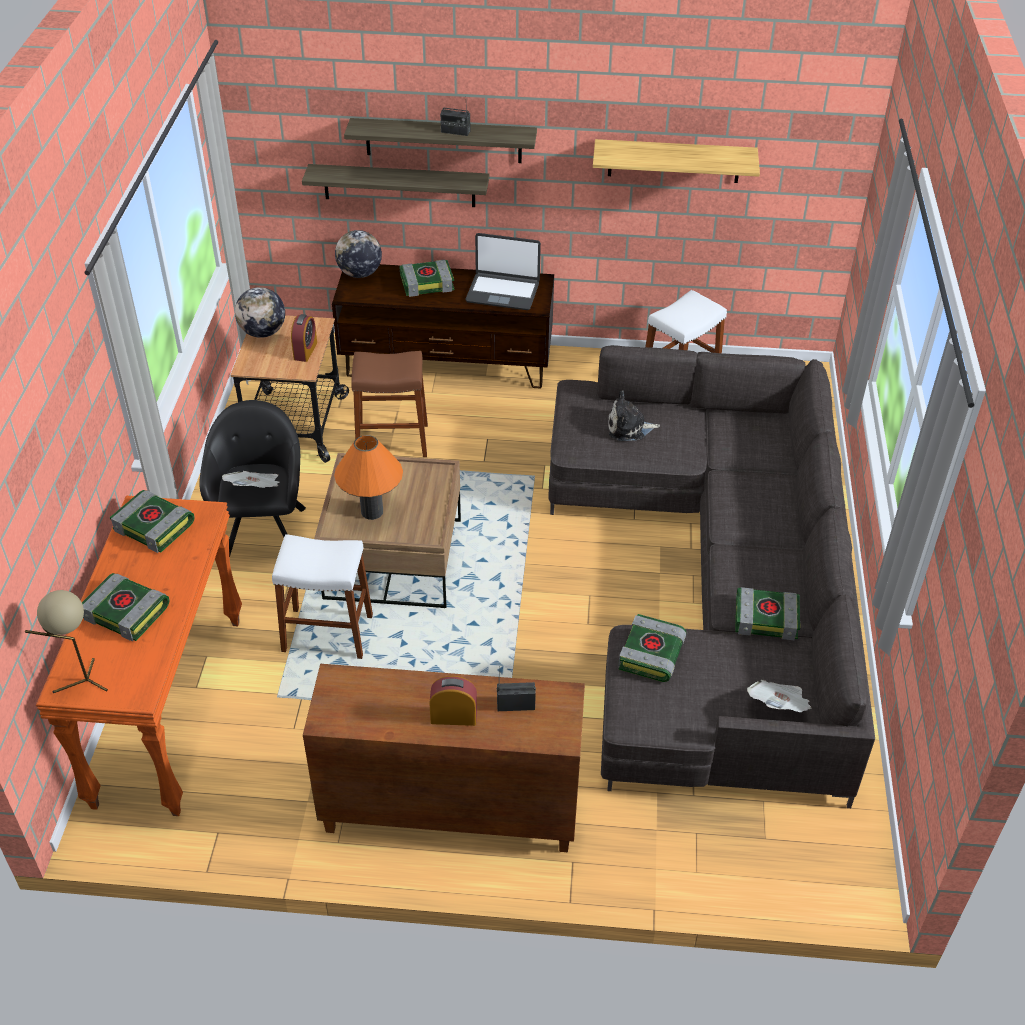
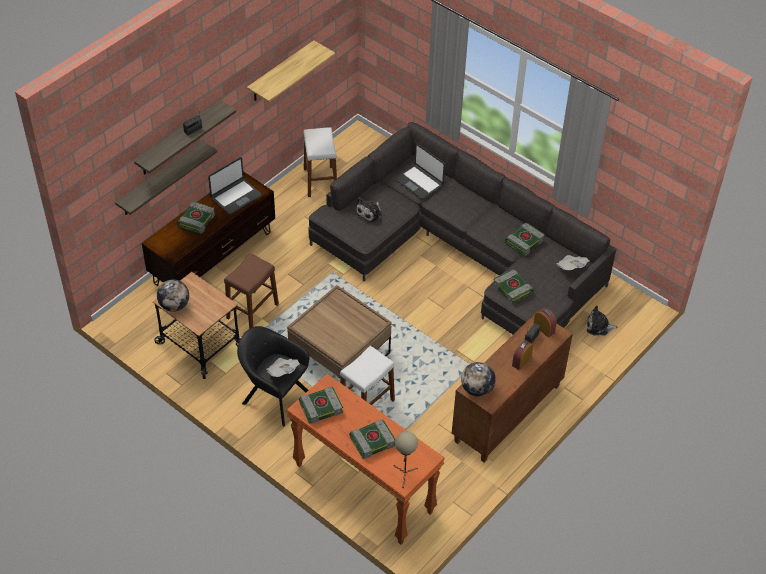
camera: 55 degrees left, 5 degrees up
(305, 351) = (208, 296): alarm clock -> alarm clock (543, 328)
(360, 273) = (159, 242): globe -> globe (477, 389)
(372, 512) = (341, 335): orange table lamp -> none
(746, 445) = (419, 182): none -> laptop
(751, 842) = (599, 326): none -> plush toy

